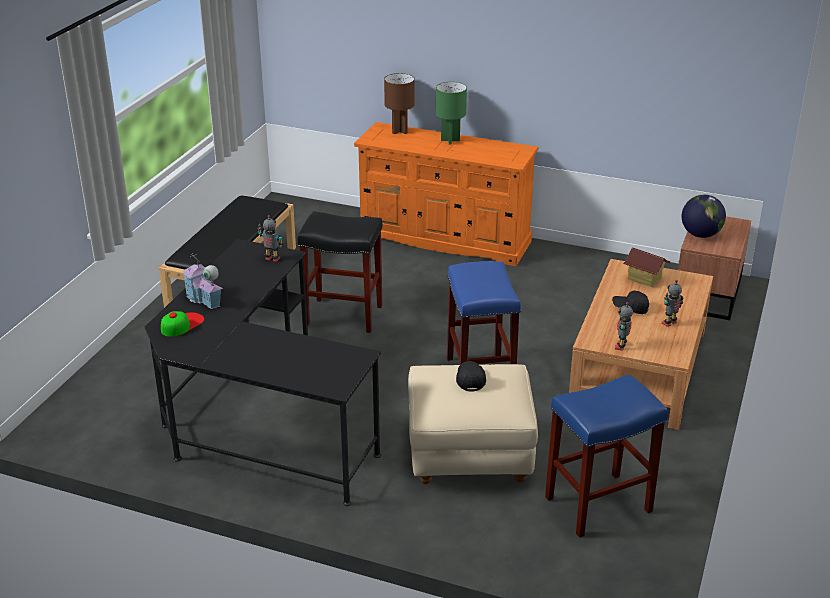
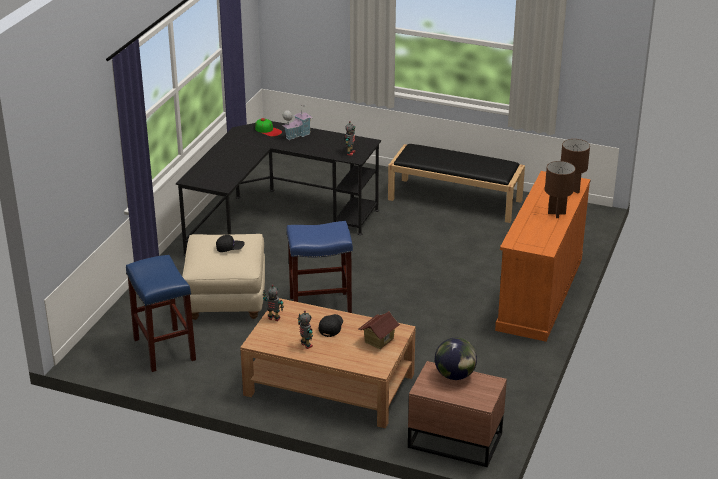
camera: 90 degrees right, 0 degrees up
(345, 315) = (405, 248): black stool -> none
(450, 140) = (556, 213): green table lamp -> brown table lamp

